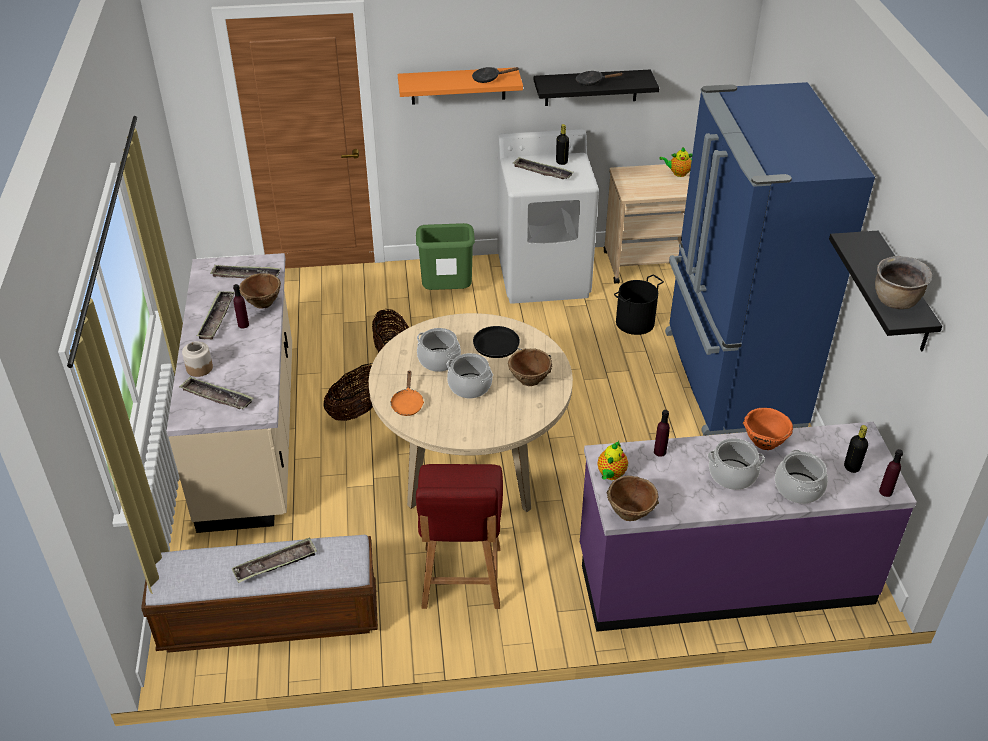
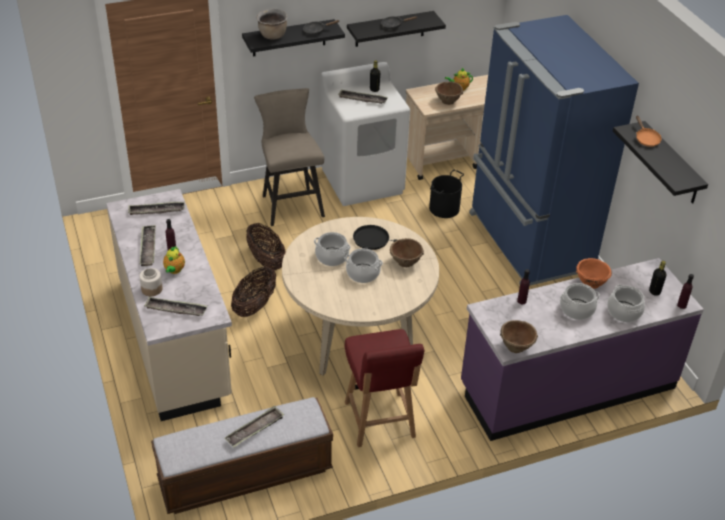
camera: 15 degrees left, 0 degrees up
(262, 303) = (180, 231): brown bowl -> brown bowl (448, 101)
(407, 404) = (321, 293): orange frying pan -> orange frying pan (646, 139)
(447, 292) = (290, 203): green trash can -> beige stool
(458, 86) = (289, 38): orange shelf -> black shelf
(610, 475) = (493, 322): teapot -> teapot (174, 270)
(895, 301) = (673, 171): brown cooking pot -> brown cooking pot (272, 36)

